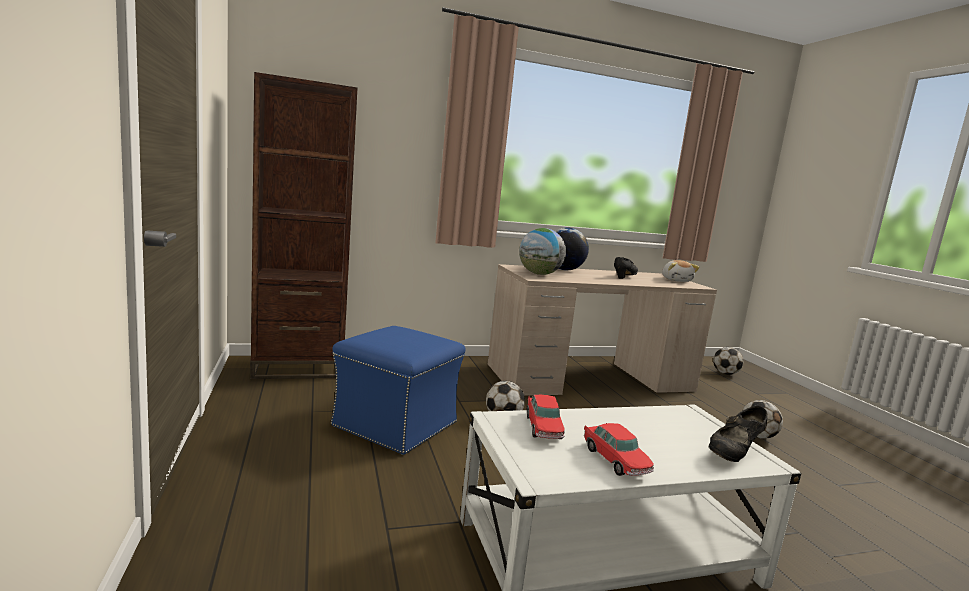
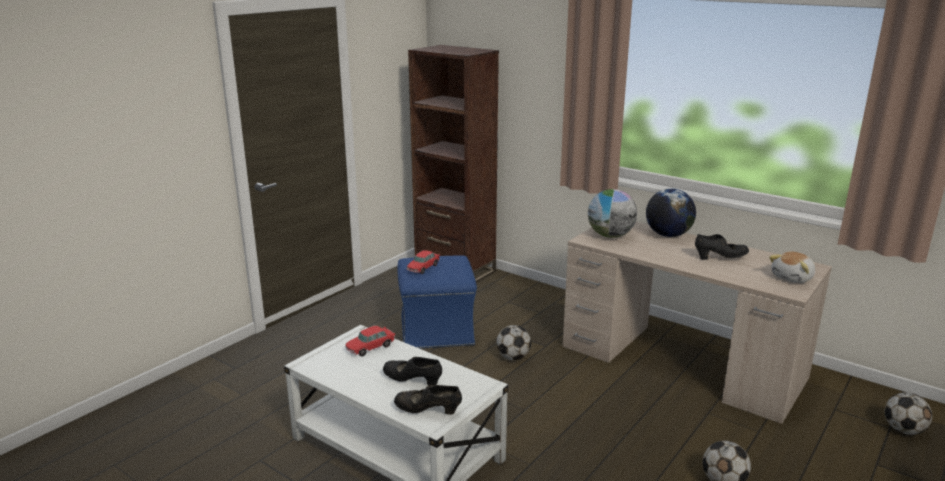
camera: 55 degrees right, 10 degrees up
(615, 460) = (357, 377): toy car -> toy car (423, 268)
(654, 437) = (413, 381): none -> black shoe

